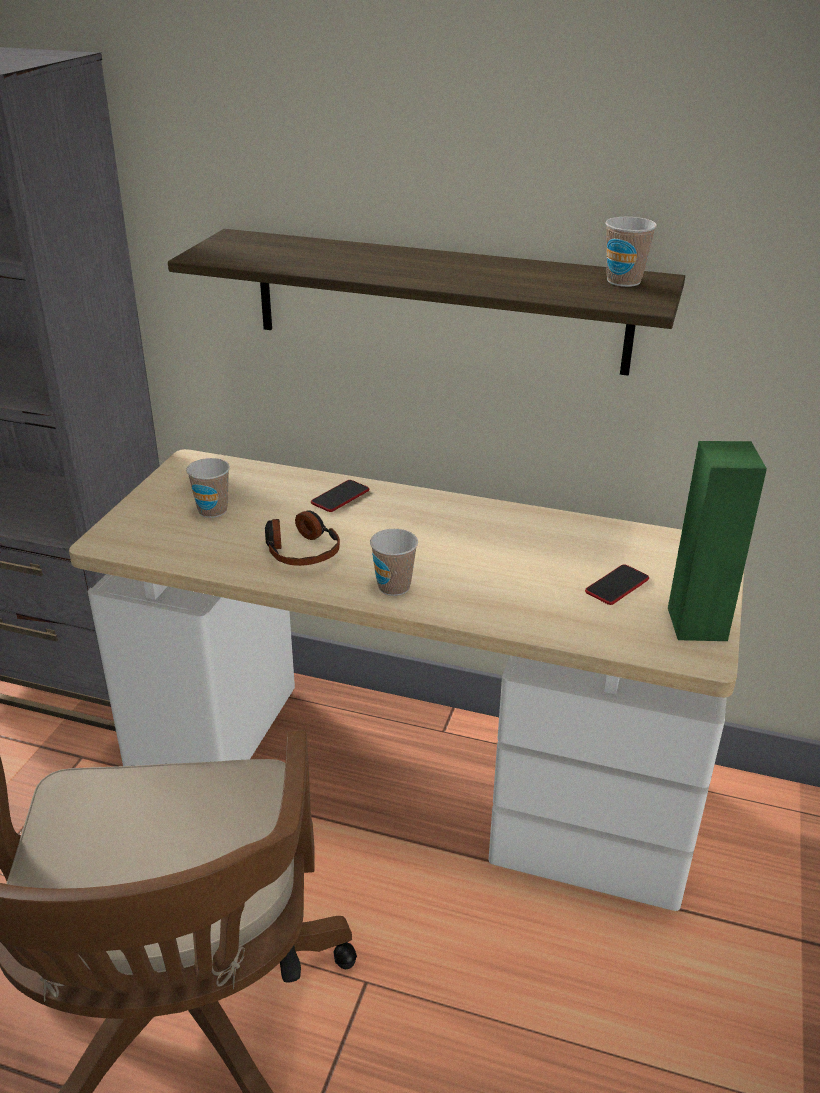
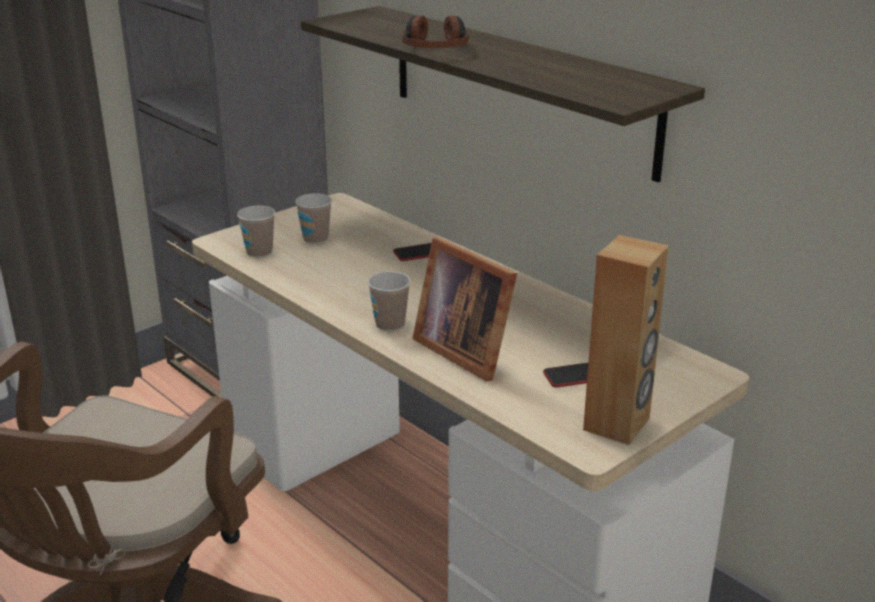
camera: 30 degrees right, 5 degrees down
(301, 550) = (349, 281): headphones -> headphones (435, 48)
(493, 592) = (465, 350): none -> picture frame
(623, 281) = (633, 84): cup -> cup (259, 252)
(698, 624) = (617, 424): green speaker -> brown speaker

